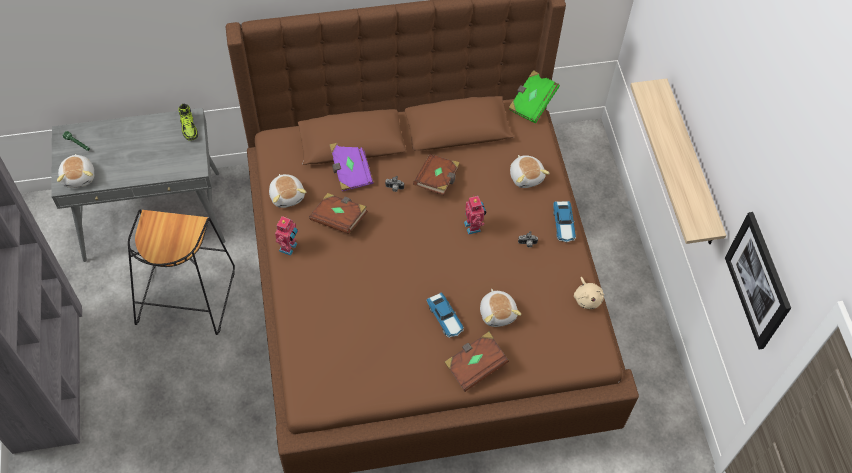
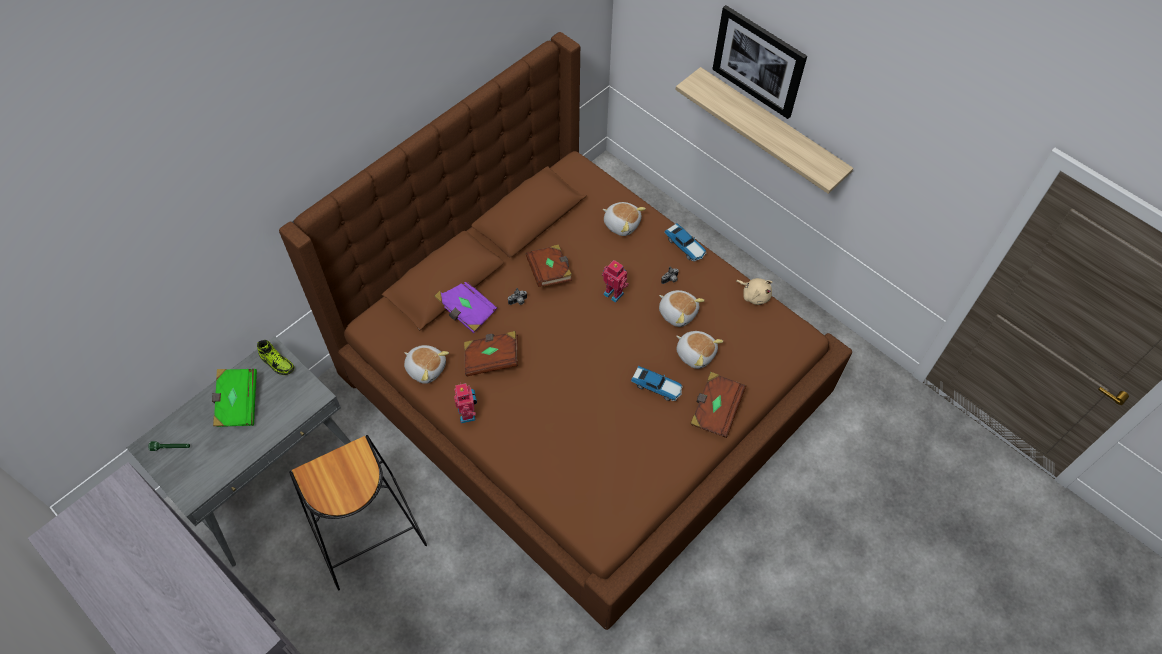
camera: 35 degrees left, 0 degrees up
(79, 176) = (200, 478): plush toy -> plush toy (678, 312)
(532, 103) = (574, 159): green book -> green book (237, 403)
(758, 280) = (920, 185): picture -> picture (759, 61)

